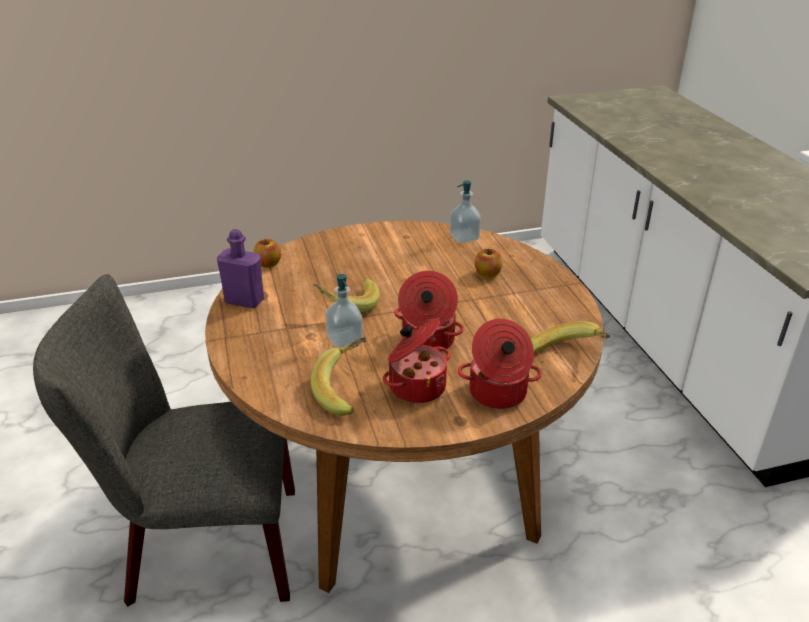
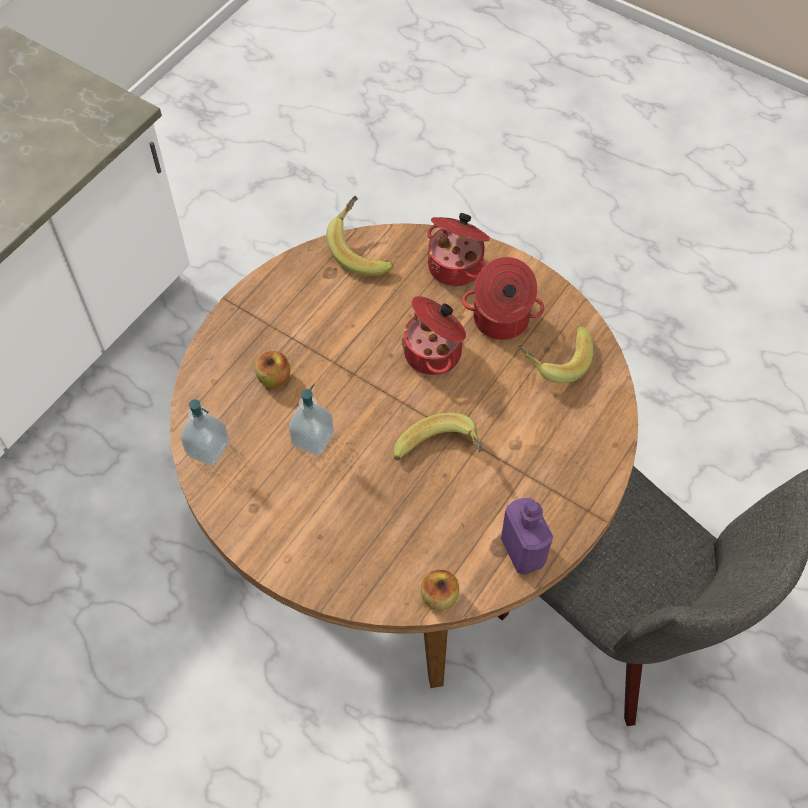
camera: 130 degrees left, 25 degrees up
(344, 340) = (494, 413): soap dispenser -> soap dispenser (312, 438)

